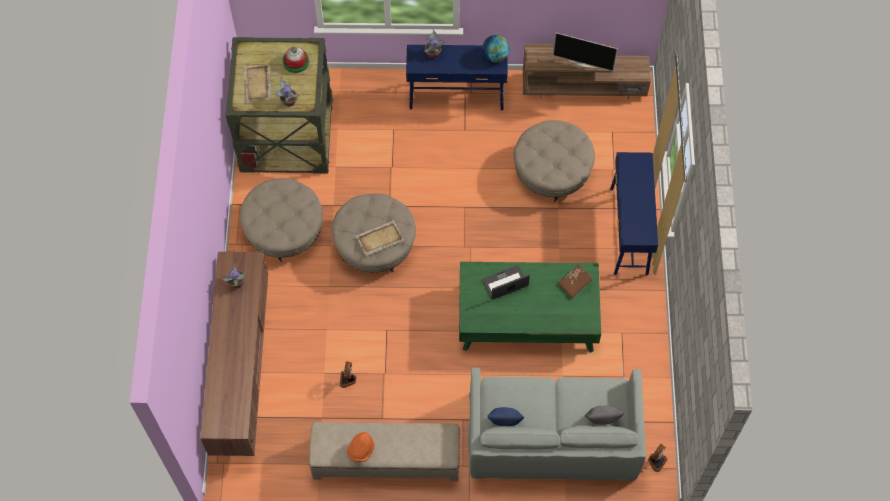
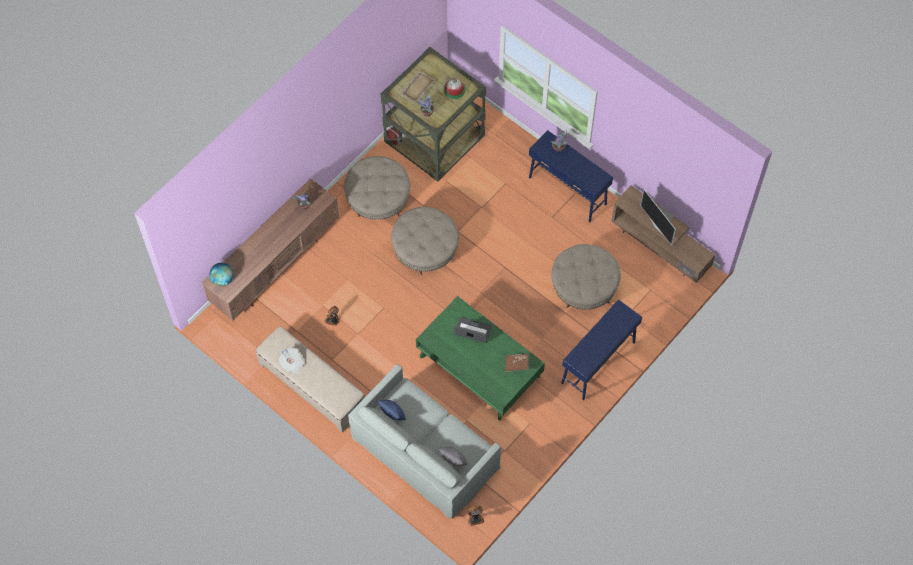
camera: 40 degrees right, 0 degrees up
(361, 450) = (292, 364): orange hat -> newspaper
(379, 239) = (421, 244): beige tray -> none
(495, 56) = (598, 178): globe -> globe (223, 279)

